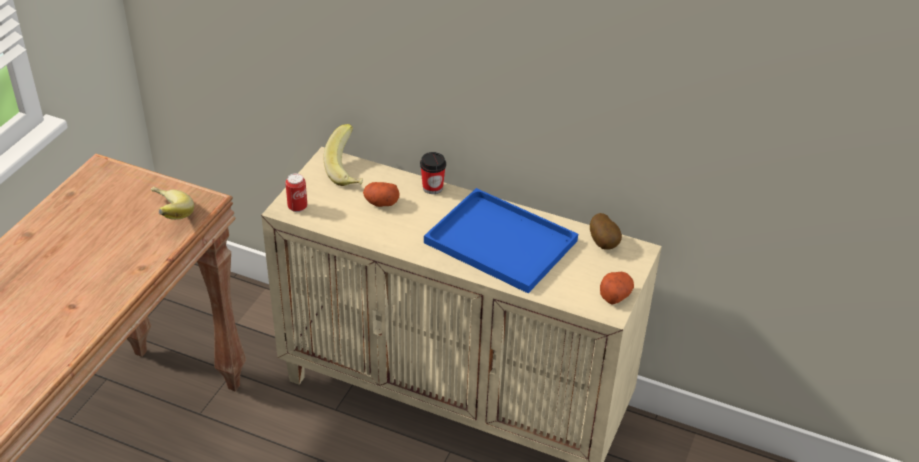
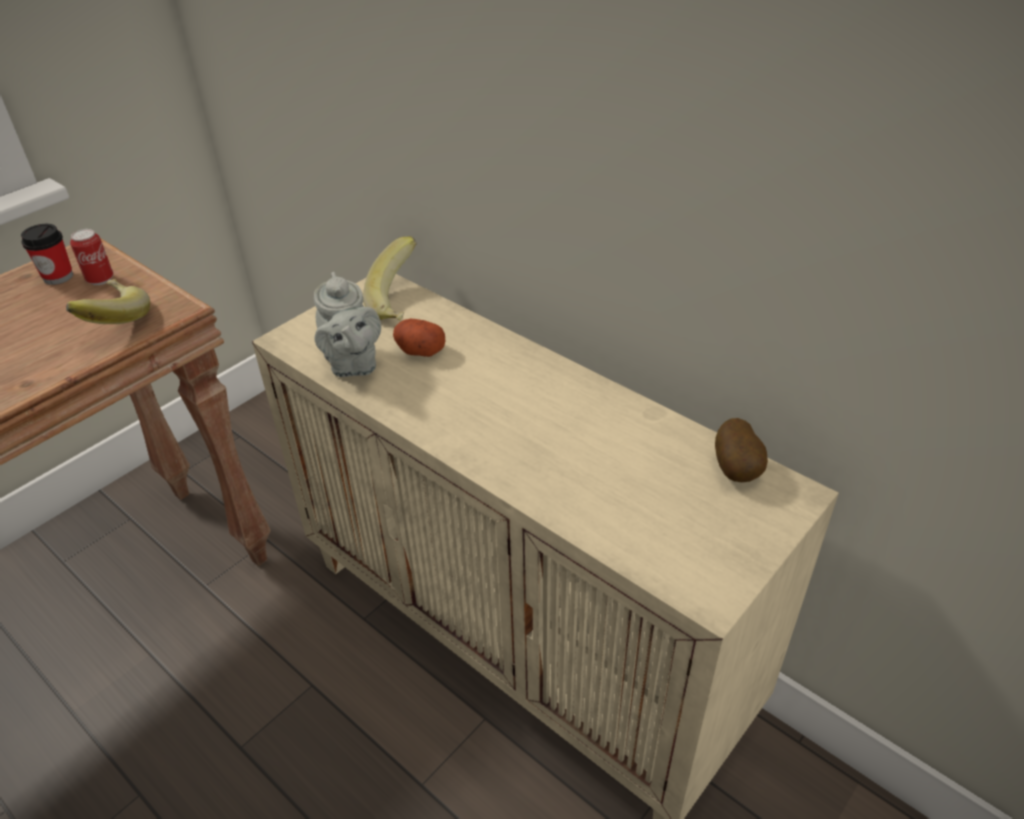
camera: 20 degrees right, 0 degrees up
(297, 207) = (304, 339): can -> can (100, 279)
(341, 219) = (352, 364): none -> grey teapot
(432, 188) = (502, 341): cup -> cup (58, 277)
(503, 242) = (571, 438): blue tray -> none
(615, 295) = (727, 566): potato -> none

